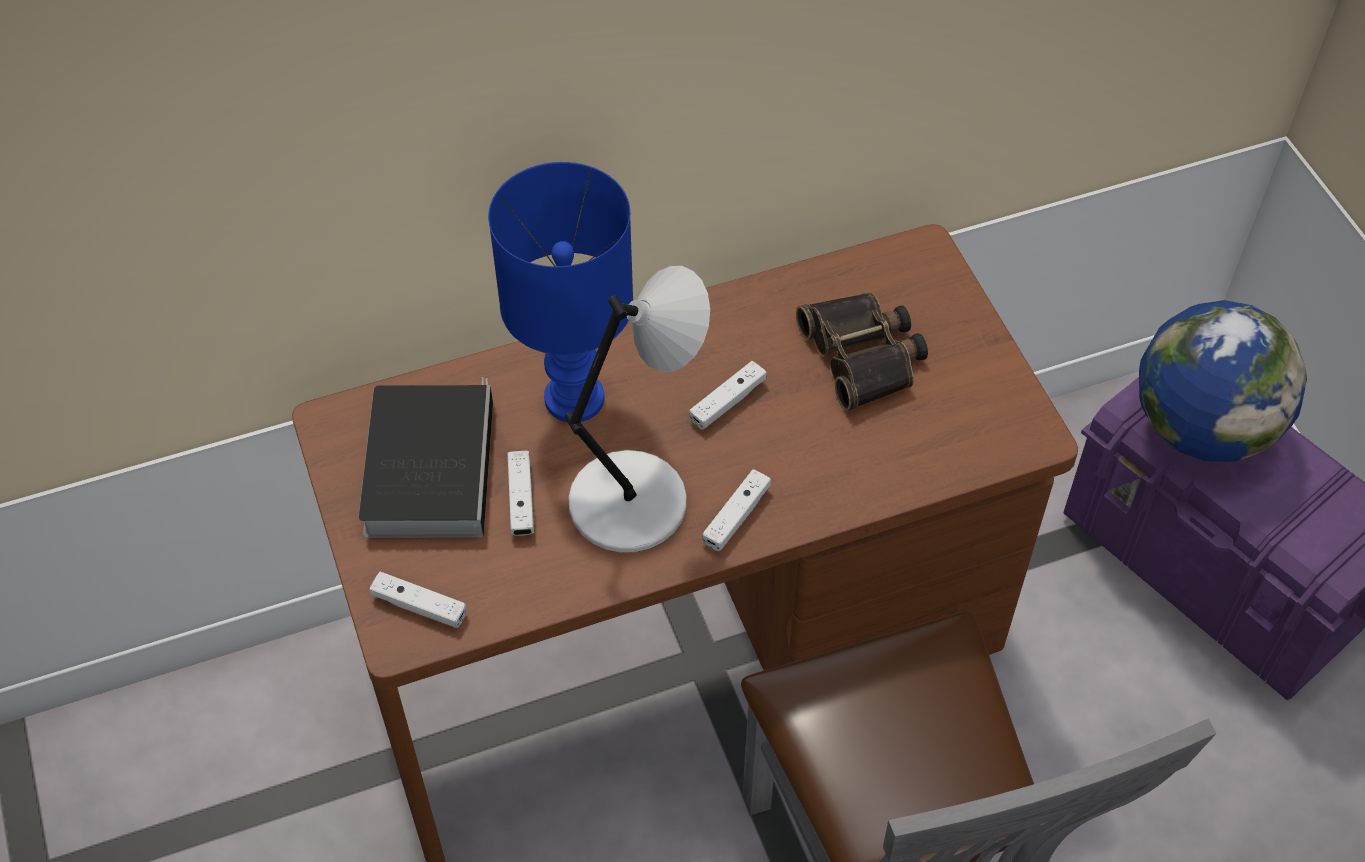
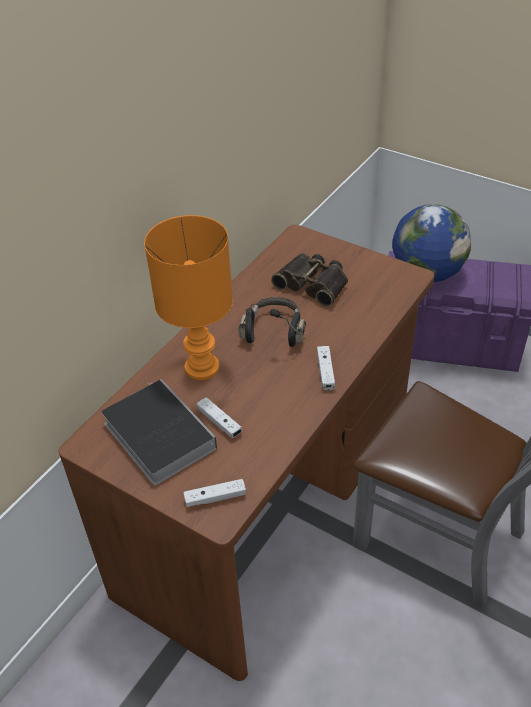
camera: 35 degrees left, 10 degrees down
(572, 400) = (201, 368): blue table lamp -> orange table lamp
(634, 499) = (273, 391): grey table lamp -> none
(727, 402) = (274, 331): white game controller -> black headphones

